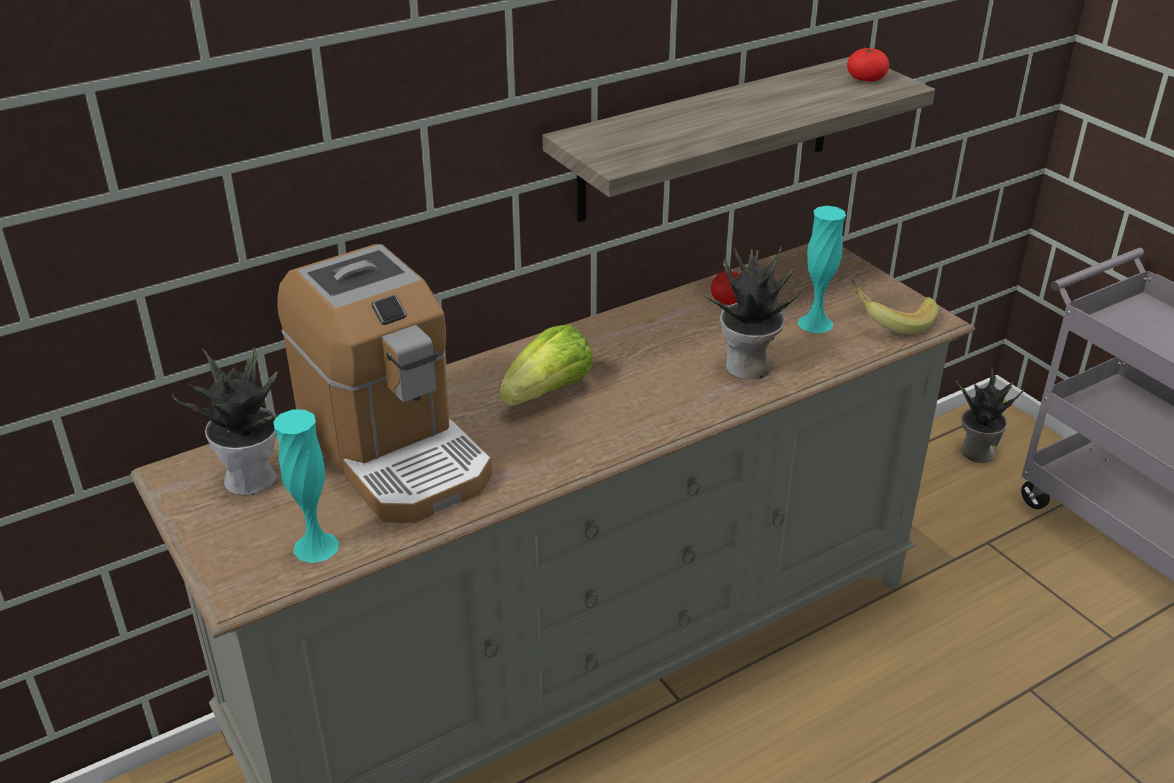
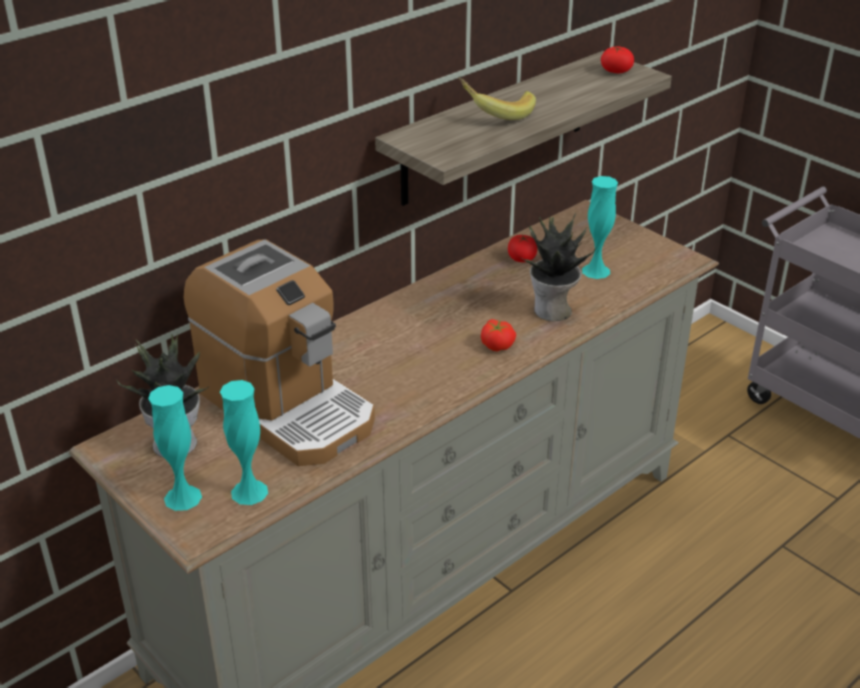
camera: 10 degrees left, 0 degrees up
(237, 544) = (183, 497): none -> turquoise vase
(548, 392) = (399, 347): lettuce -> none
(668, 401) = (497, 345): none -> tomato
(890, 320) = (653, 263): banana -> banana (496, 113)
(976, 452) = (705, 363): potted plant -> none

